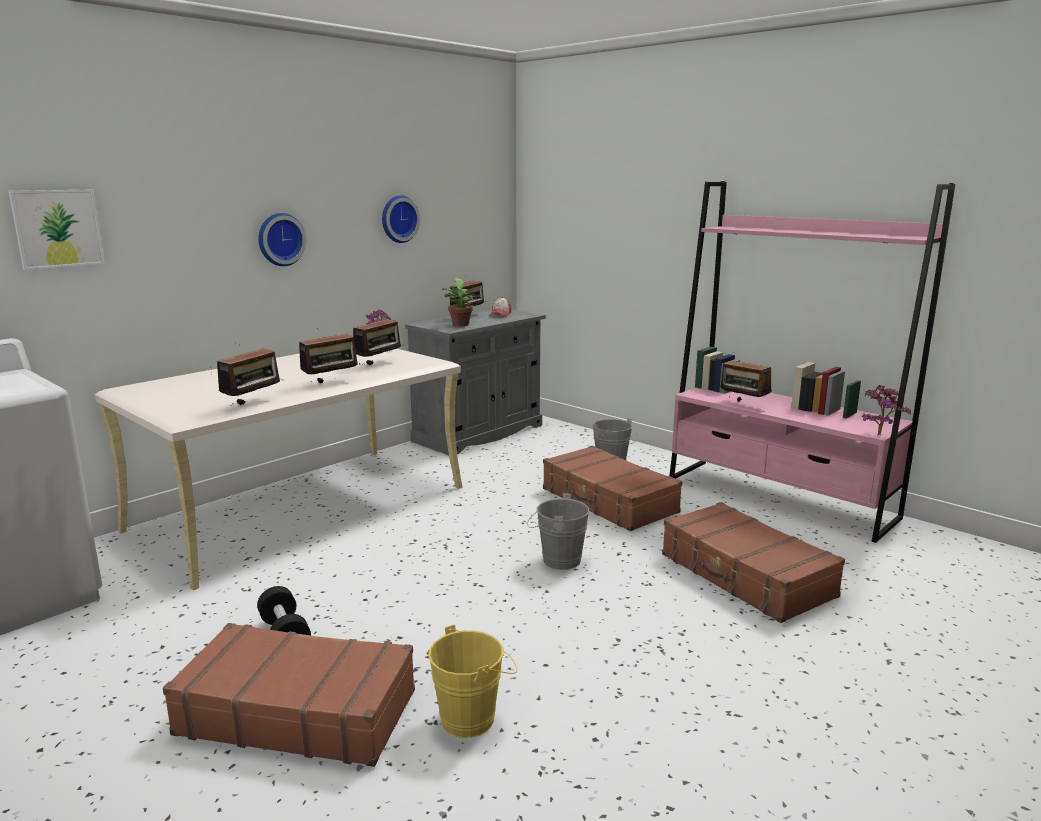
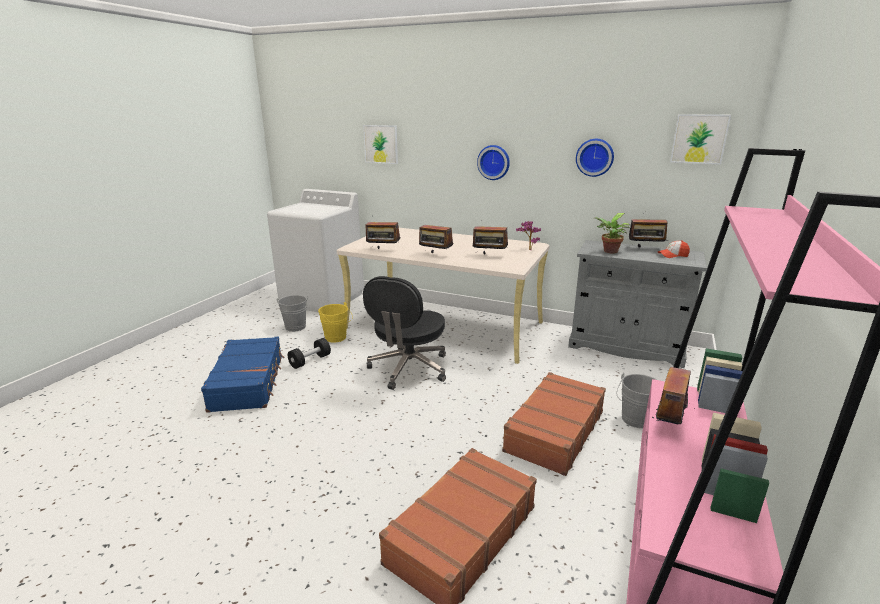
camera: 70 degrees right, 5 degrees up
(298, 711) = (248, 382): brown suitcase -> blue suitcase
(406, 554) = (408, 369): none -> black office chair
(473, 717) = (244, 431): yellow bucket -> yellow bucket (337, 338)
(480, 191) = (699, 139): none -> picture
(557, 560) = (432, 425): grey bucket -> grey bucket (296, 326)
(879, 434) = (665, 543): potted plant -> none

